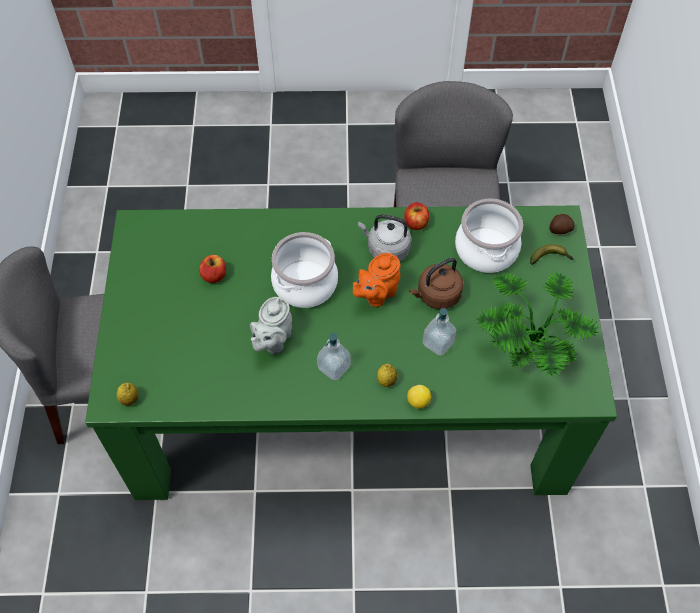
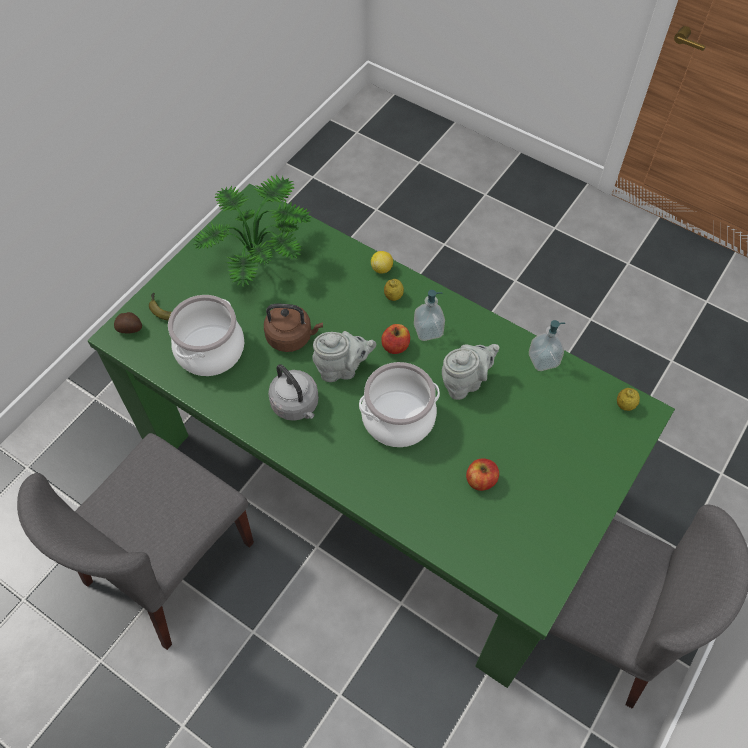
camera: 145 degrees left, 0 degrees up
(376, 294) = (342, 369): orange teapot -> grey teapot
(416, 223) = (246, 414): apple -> apple (395, 346)
(438, 343) = (327, 300): soap dispenser -> soap dispenser (543, 360)

